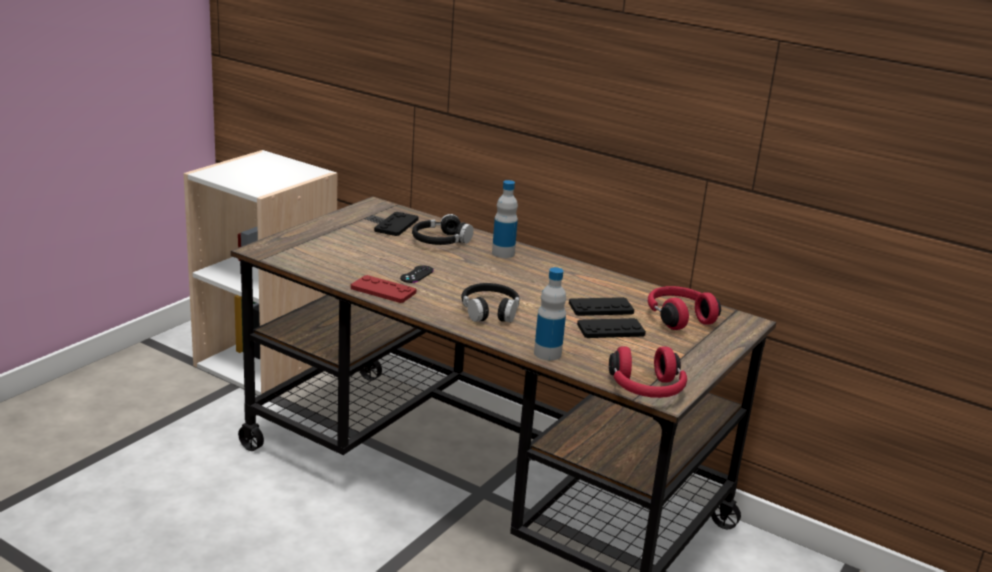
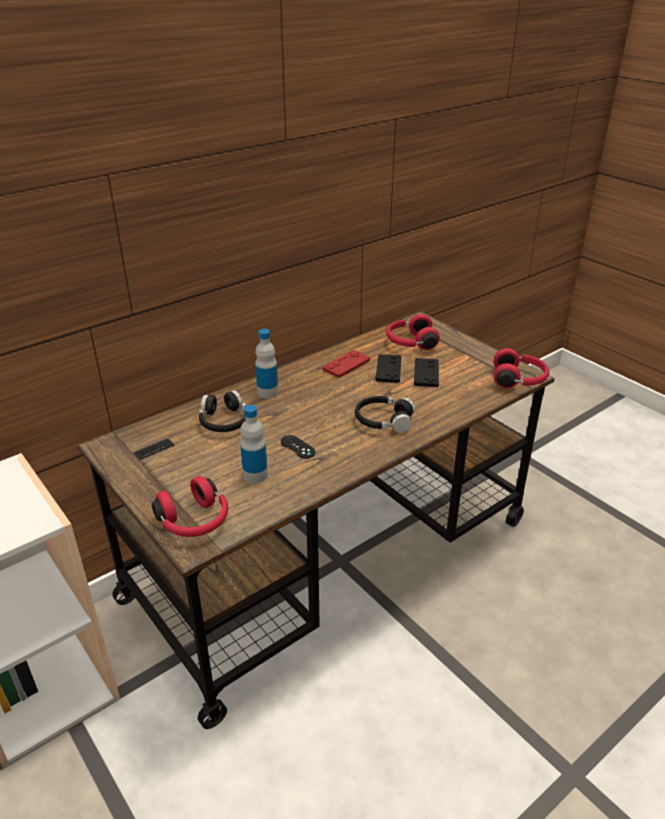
camera: 70 degrees left, 10 degrees up
(291, 246) = (195, 522): none -> red headphones
(383, 290) = (328, 472): red game controller -> red game controller (346, 365)
(396, 225) = (172, 440): black game controller -> none
(547, 353) = (463, 408): bottle -> bottle (255, 475)

